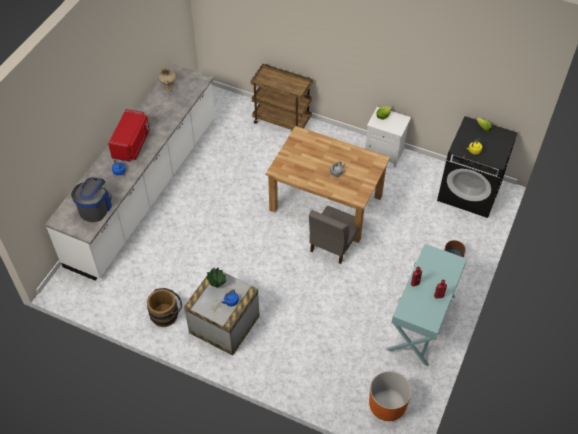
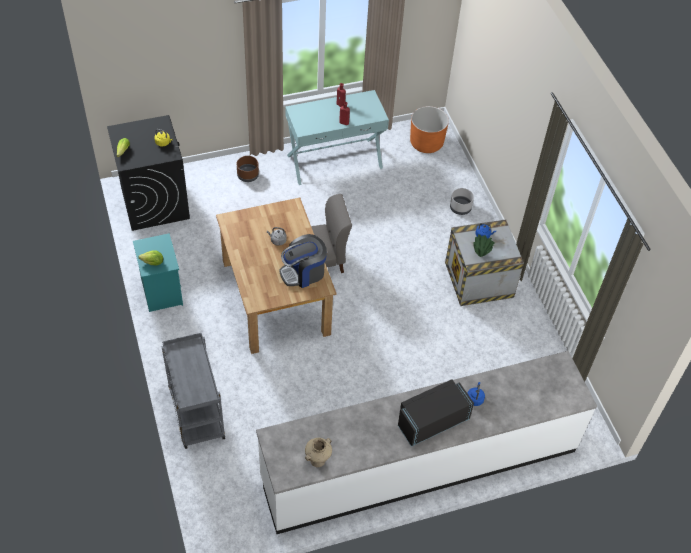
camera: 135 degrees left, 0 degrees up
(95, 208) = (534, 380): coffee machine -> coffee machine (303, 273)
(132, 144) = (431, 420): red microwave -> black microwave
(167, 314) = (517, 326): brown bucket -> none
(282, 121) = (195, 413): brown cart -> grey cart
(297, 370) = (460, 208): none -> grey planter
(385, 153) = (161, 291): white nightstand -> turquoise nightstand

